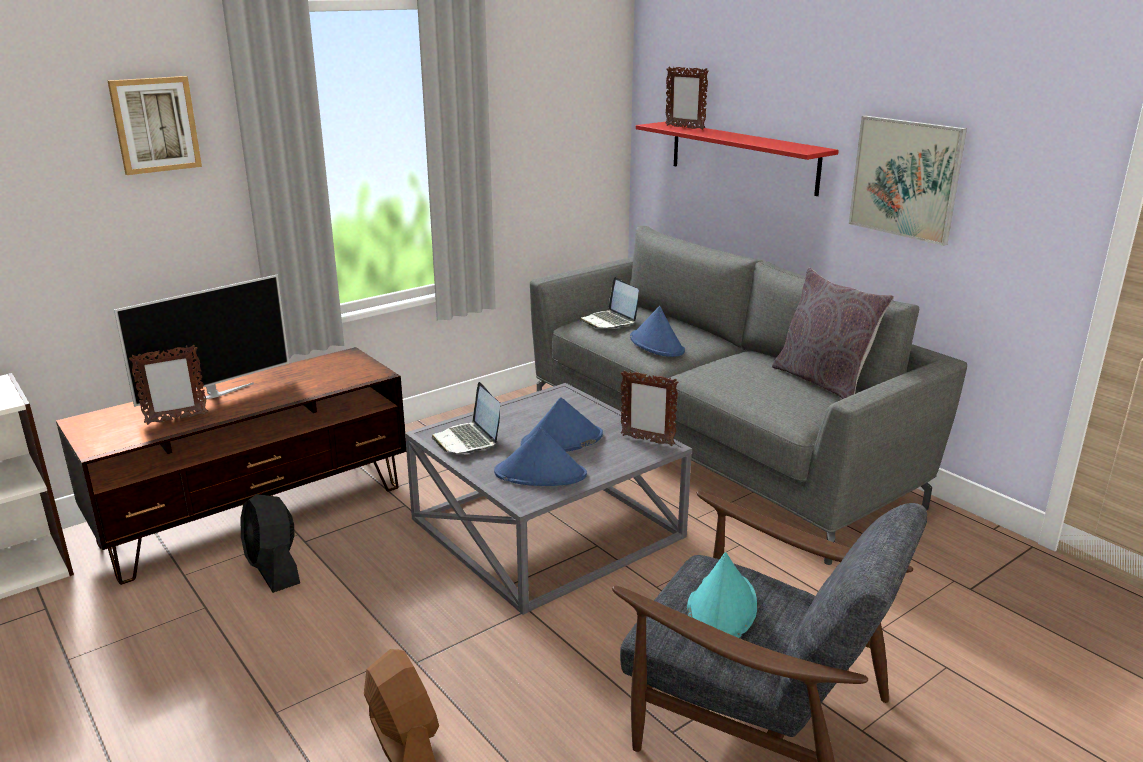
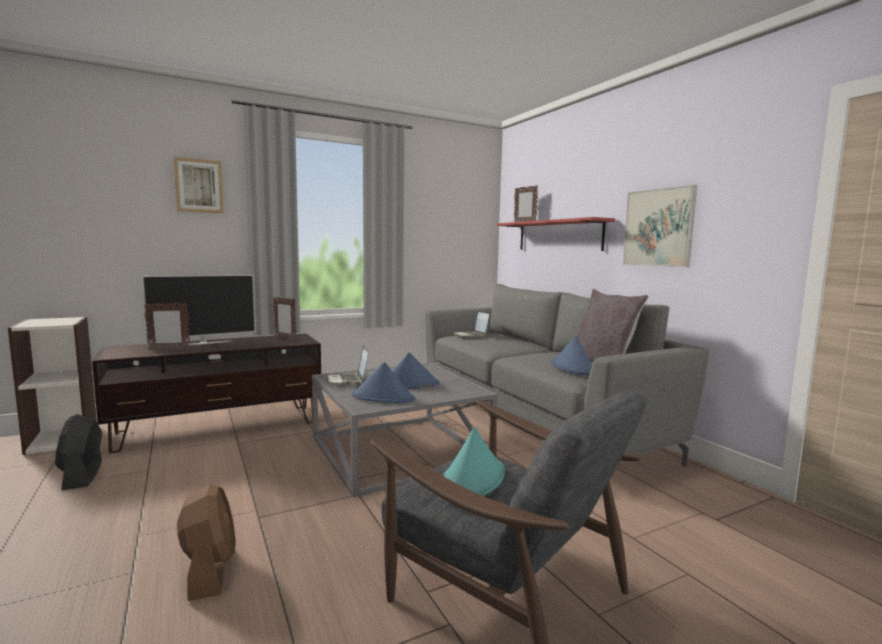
camera: 10 degrees right, 15 degrees down
(273, 569) = (207, 454): black fan -> black fan (82, 475)
(647, 440) = (467, 388): picture frame -> picture frame (285, 339)
(657, 344) = (495, 344): blue hat -> blue hat (573, 368)

